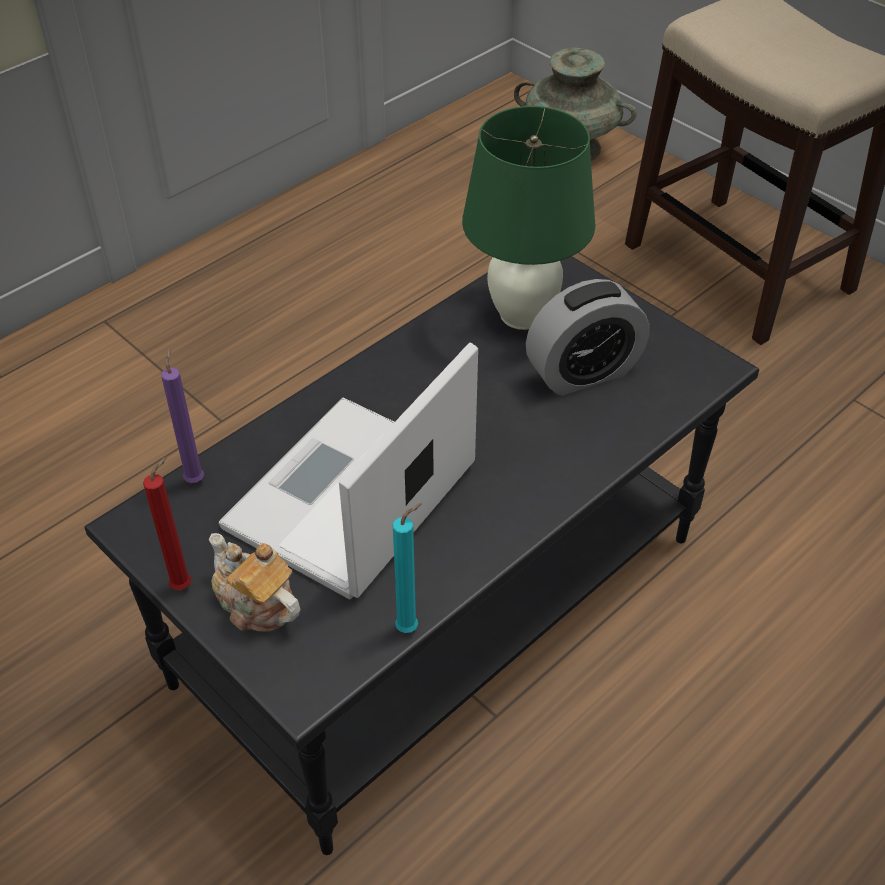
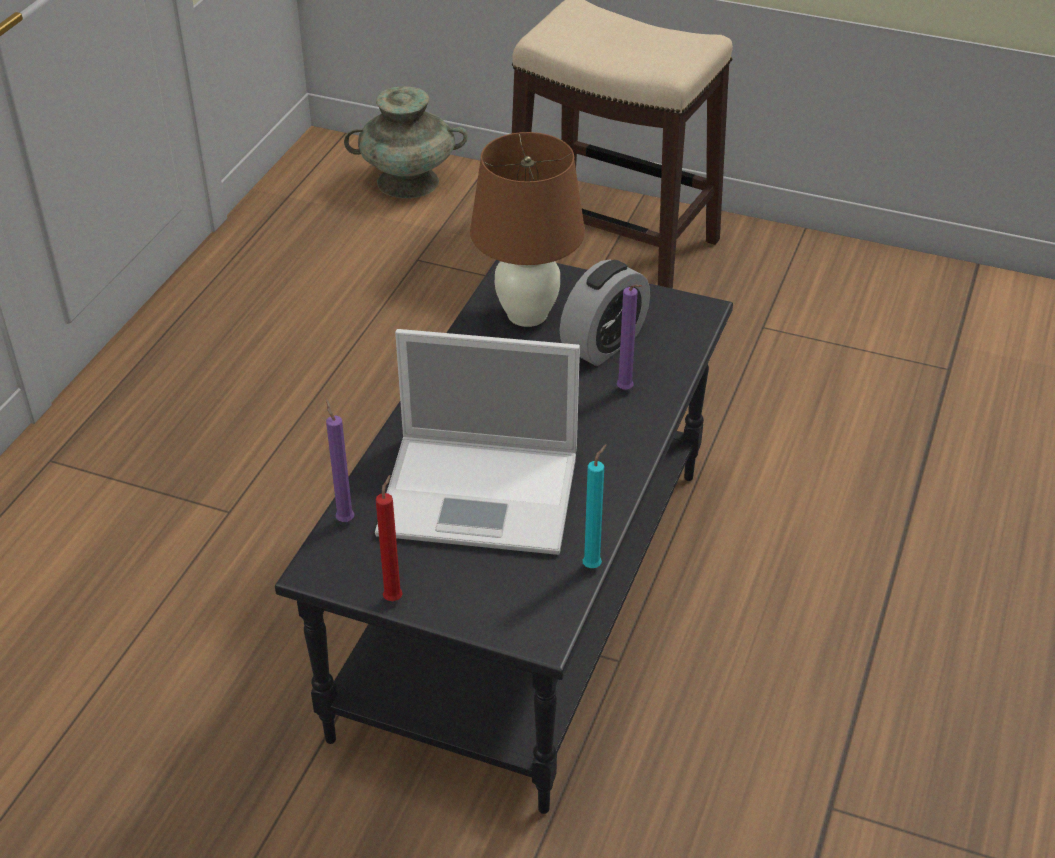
camera: 25 degrees left, 5 degrees down
(255, 604) = (462, 590): teapot -> none
(348, 500) = (483, 494): laptop -> laptop turned 90 degrees counterclockwise
(523, 315) = (527, 314): green table lamp -> brown table lamp
(574, 434) = (626, 391): none -> purple candle

